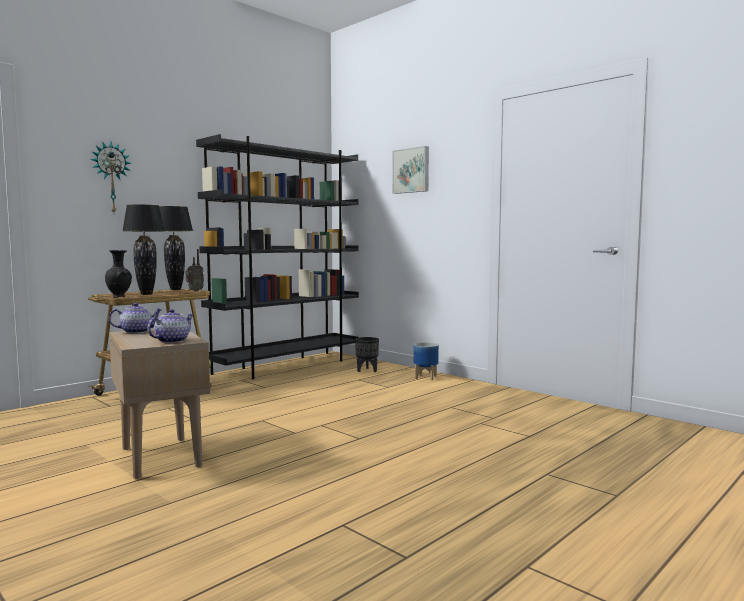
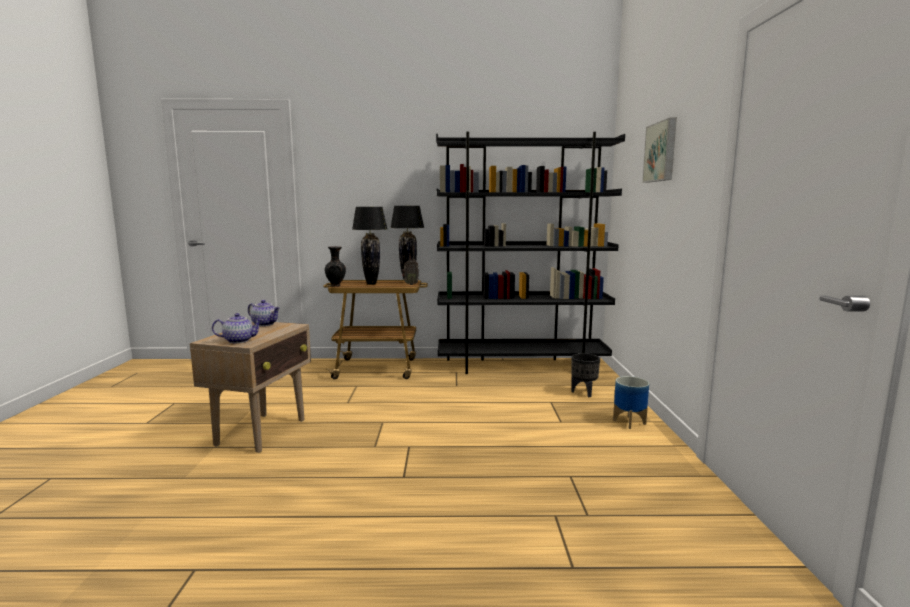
camera: 45 degrees right, 5 degrees up
(111, 178) = (362, 182): wall clock -> none

